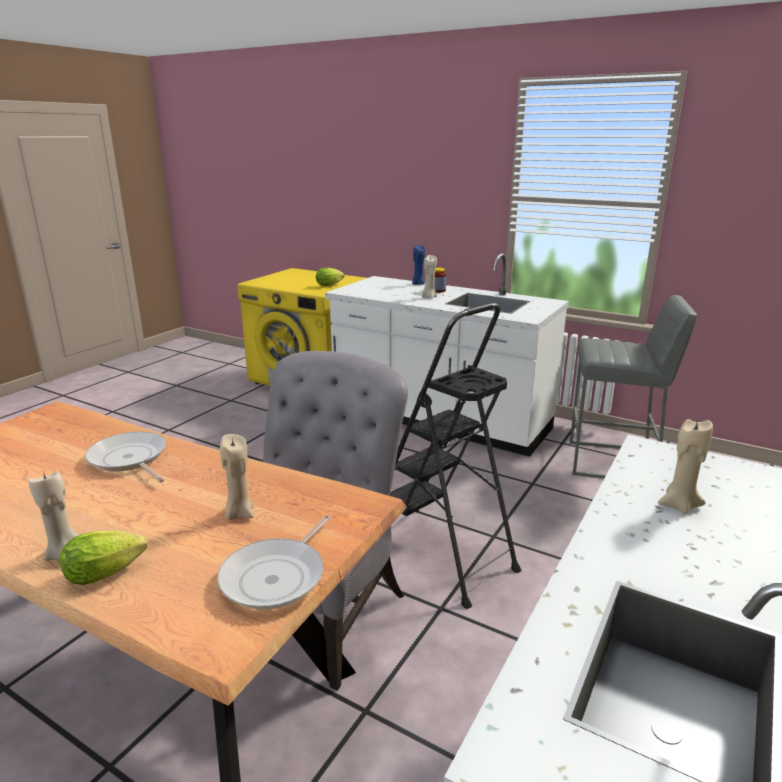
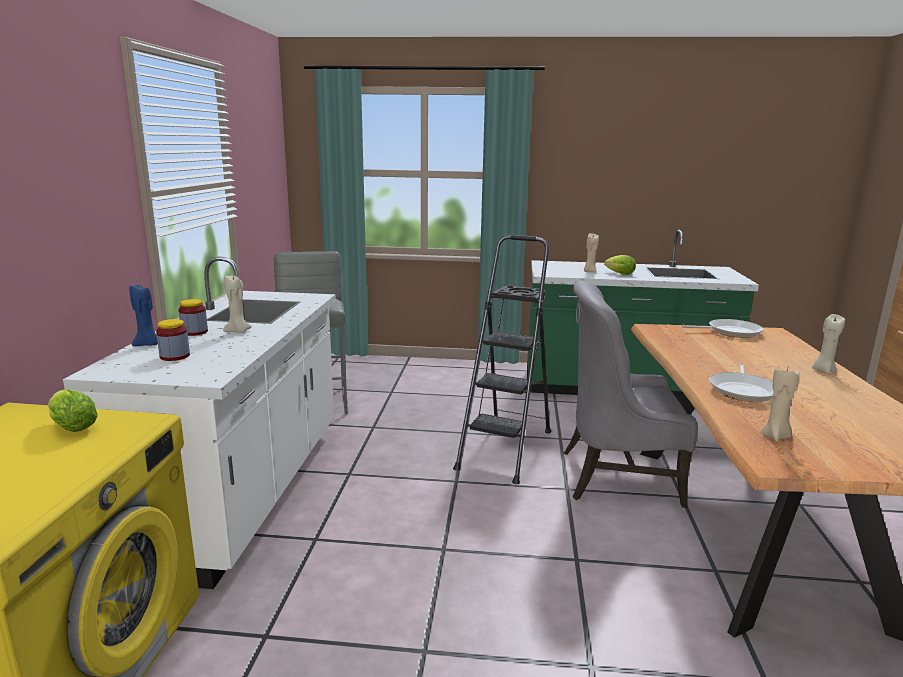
camera: 115 degrees left, 5 degrees down
(109, 572) = (804, 357): lettuce -> lettuce (618, 273)
(239, 513) = (715, 347): beige candle -> beige candle (775, 437)
(388, 287) = (175, 356): none -> jar

